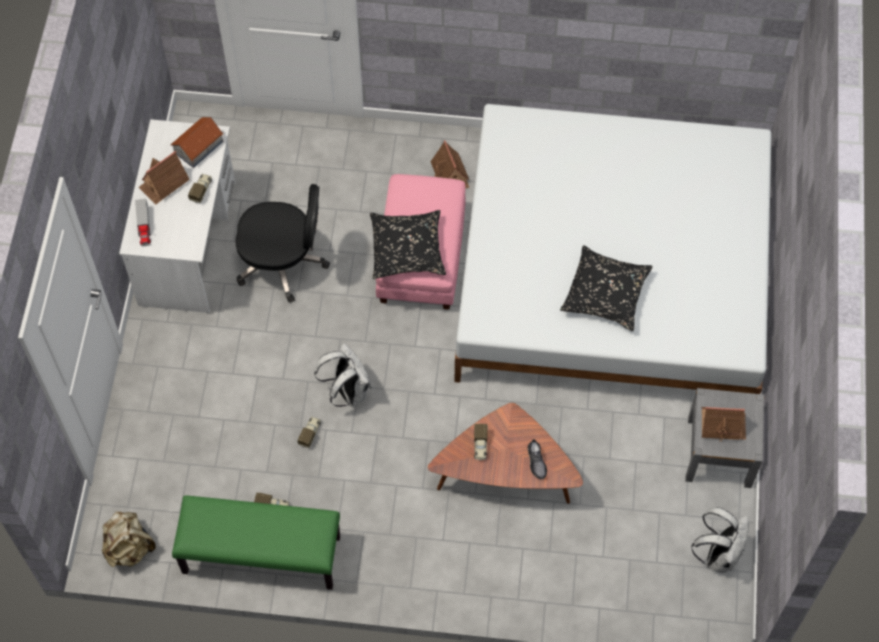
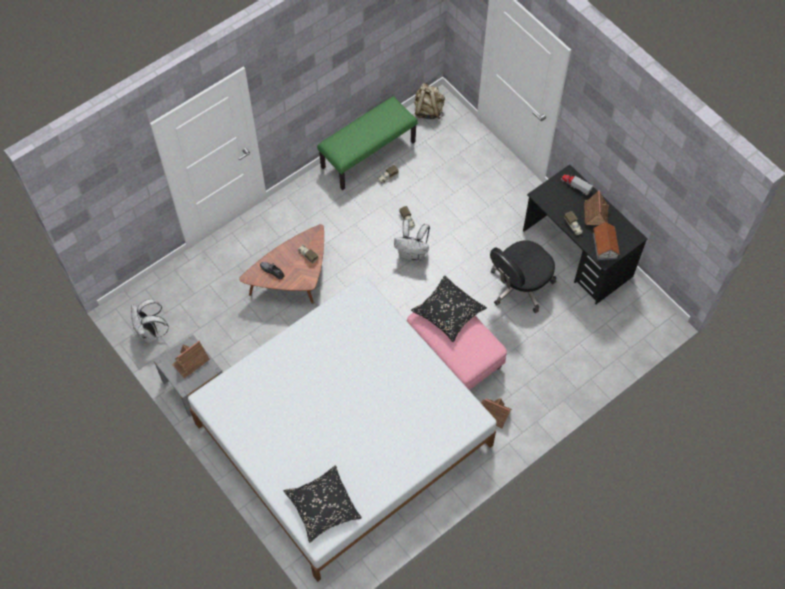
camera: 135 degrees right, 0 degrees up
(188, 243) = (577, 254): white desk -> black desk
(606, 294) = (312, 364): black pillow -> black pillow (323, 507)

